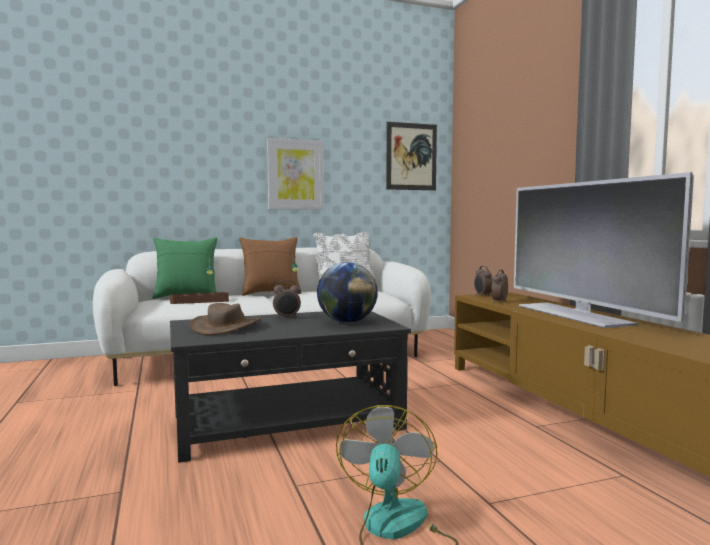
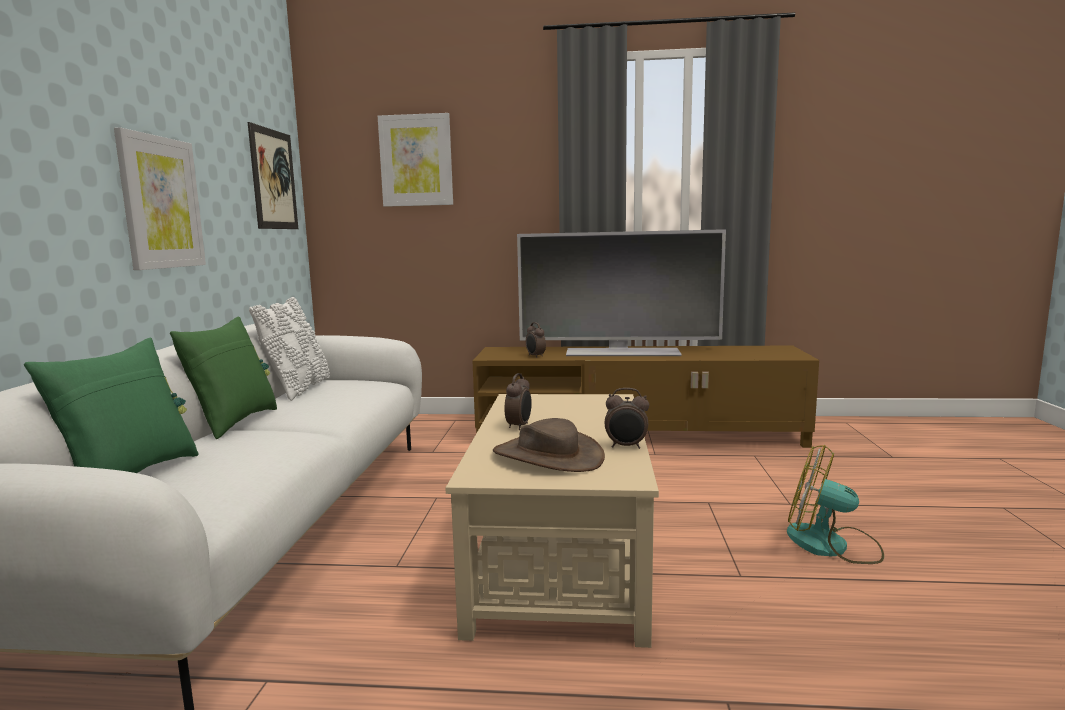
camera: 65 degrees left, 5 degrees up
(199, 301) = (218, 469): brown tray -> none
(270, 293) = (234, 423): brown pillow -> green pillow
(288, 422) = (562, 555): black coffee table -> beige coffee table
(347, 322) = (576, 408): globe -> none
(482, 296) = (493, 355): alarm clock -> alarm clock (626, 446)
(501, 131) = (416, 160): none -> picture

